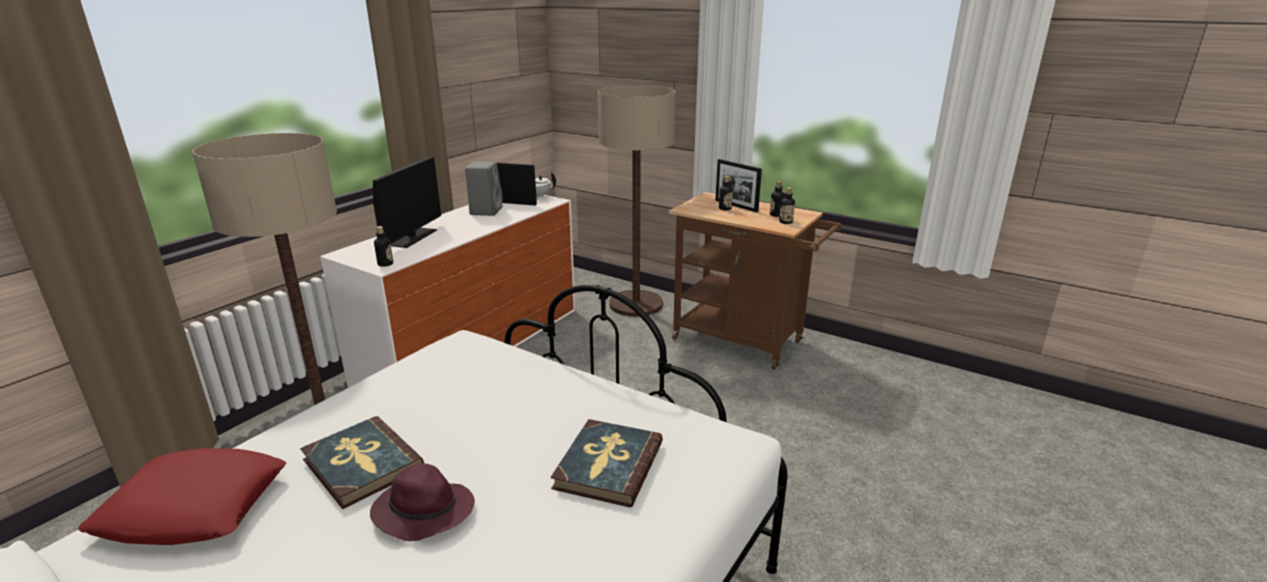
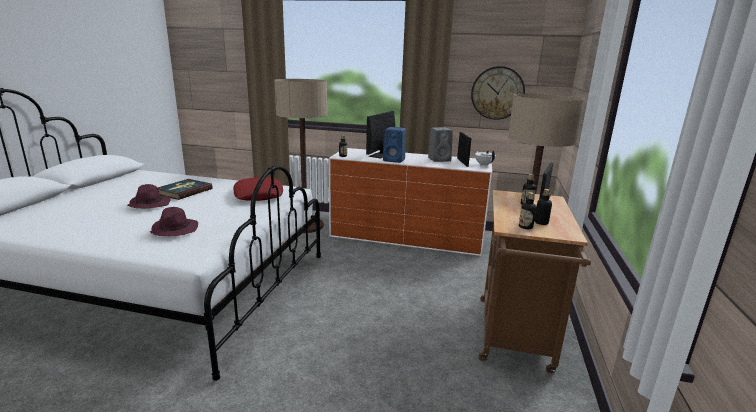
camera: 70 degrees right, 5 degrees down
(193, 507) = (163, 178): red pillow -> red pillow (258, 194)
(412, 237) = (381, 154): monitor -> monitor turned 120 degrees clockwise
(458, 235) = (394, 160): none -> blue speaker
(488, 95) = (497, 93): none -> wall clock
(608, 465) = (174, 230): book -> purple hat

